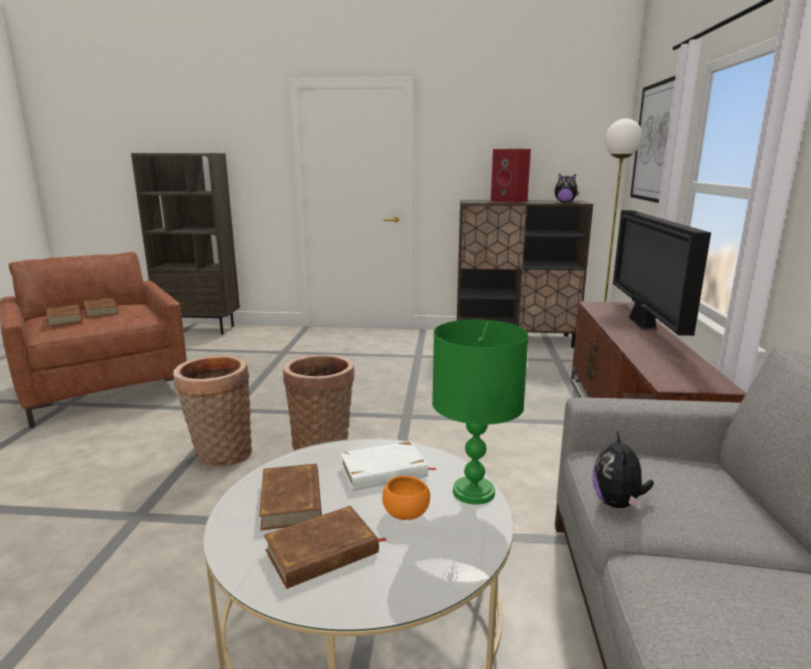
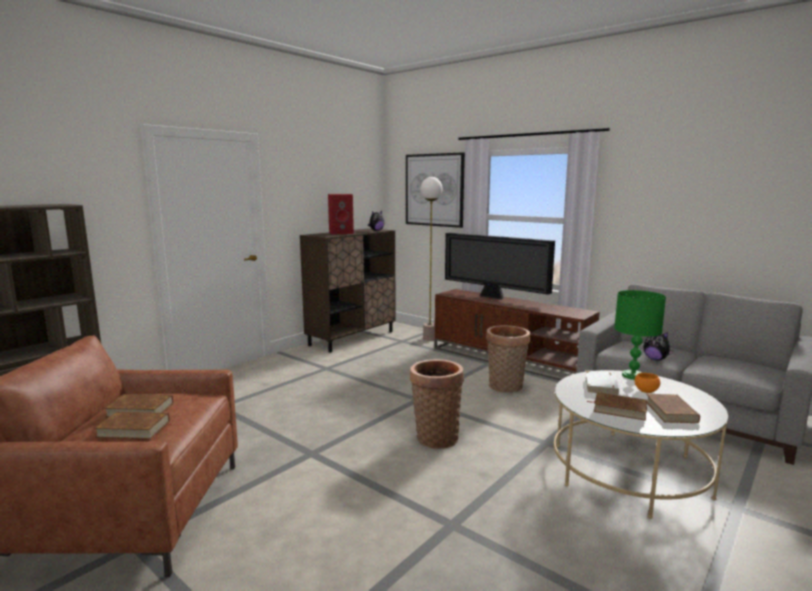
camera: 55 degrees left, 5 degrees down
(220, 455) = (391, 474): basket -> basket (505, 387)

